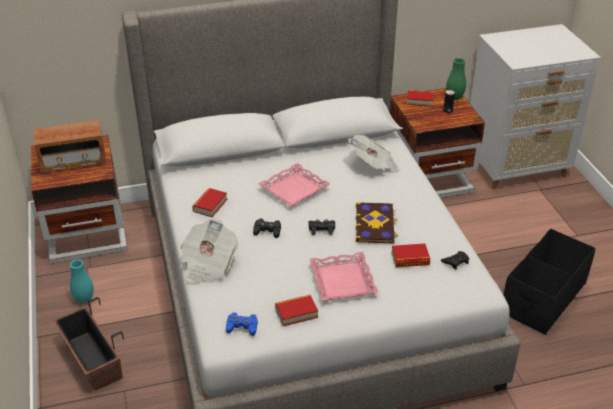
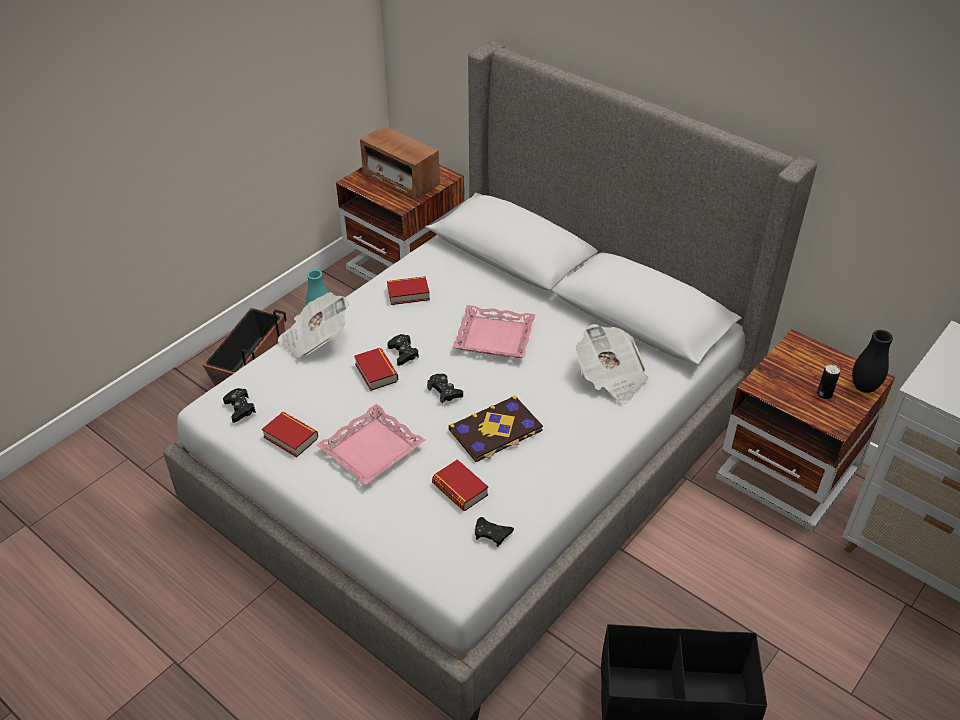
camera: 55 degrees right, 5 degrees up
(242, 327) = (240, 408): blue game controller -> black game controller
(419, 101) = (813, 358): book -> book (376, 372)
(454, 98) = (864, 387): green vase -> black vase

